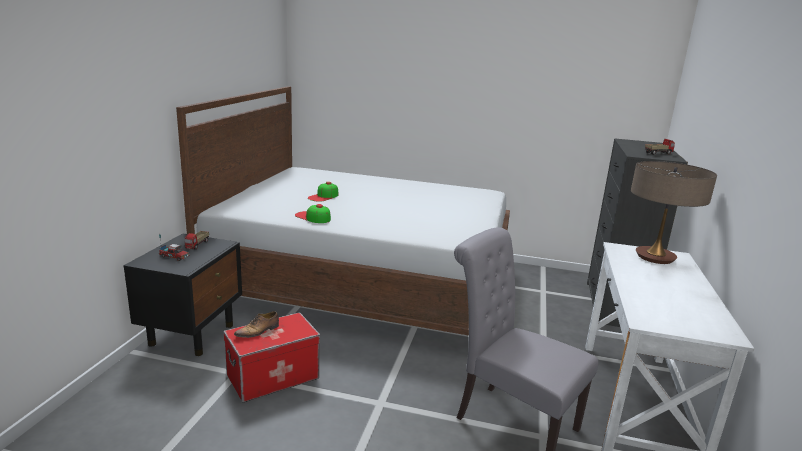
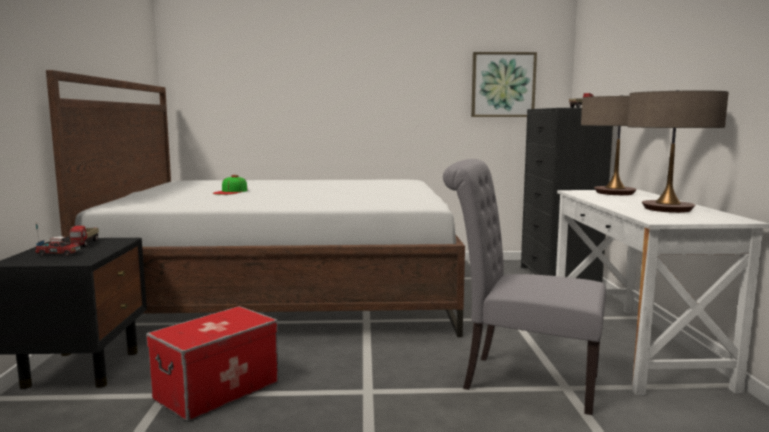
camera: 15 degrees left, 10 degrees down
(258, 331) = (195, 327): shoe -> none
(313, 217) = (231, 202): cap -> none
(597, 108) = (503, 85): none -> picture
(676, 301) = (667, 209): none -> table lamp

